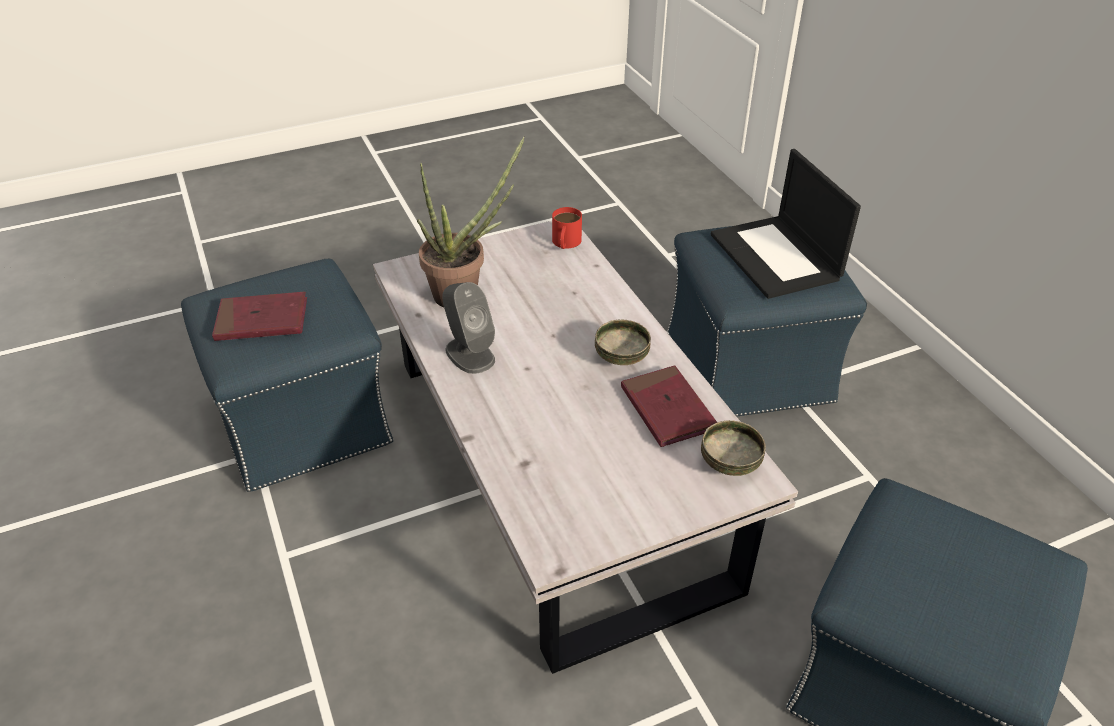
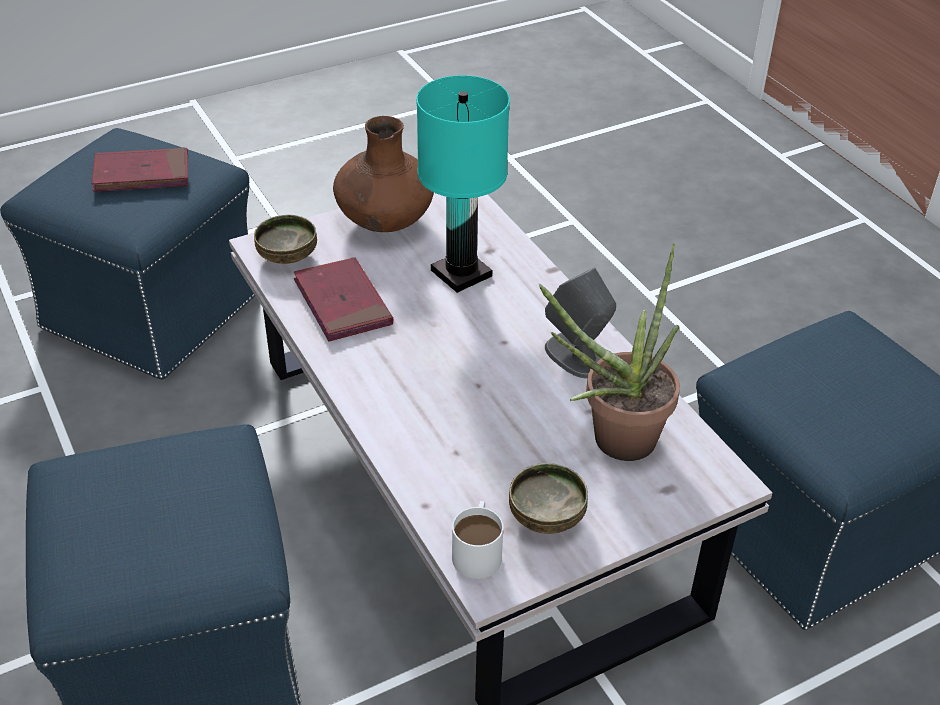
camera: 175 degrees right, 0 degrees up
(262, 320) = (855, 372): red book -> red book (142, 174)
(555, 437) = (462, 273): none -> turquoise table lamp
(565, 243) = (478, 550): red mug -> white mug
(621, 357) = (392, 359): bowl -> bowl (547, 518)
(634, 506) = (384, 222): none -> brown vase
(776, 257) = (135, 514): laptop -> none

